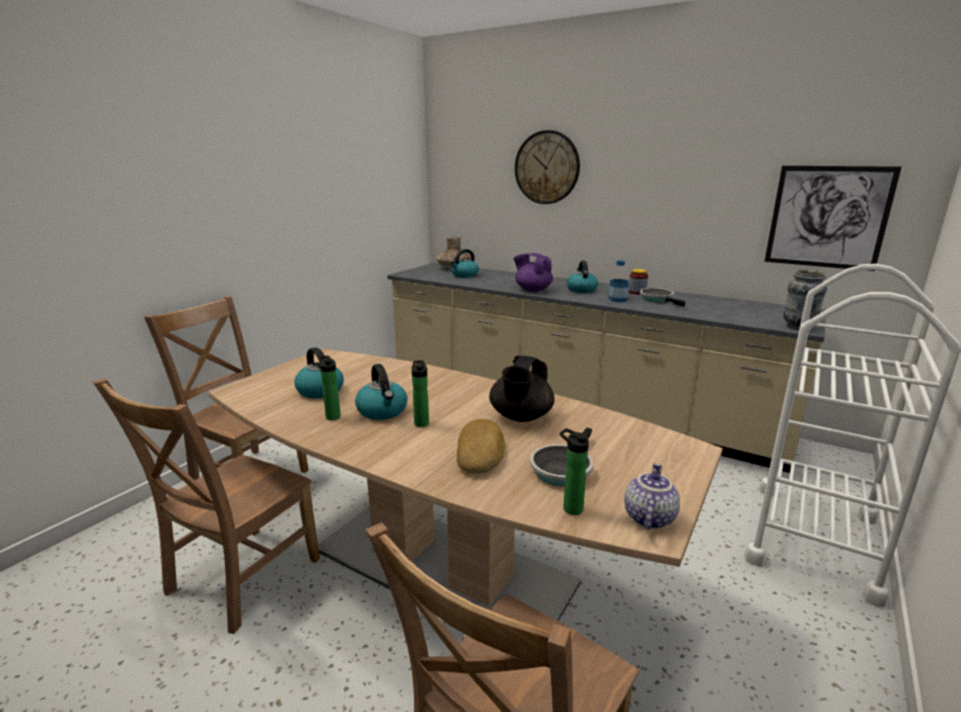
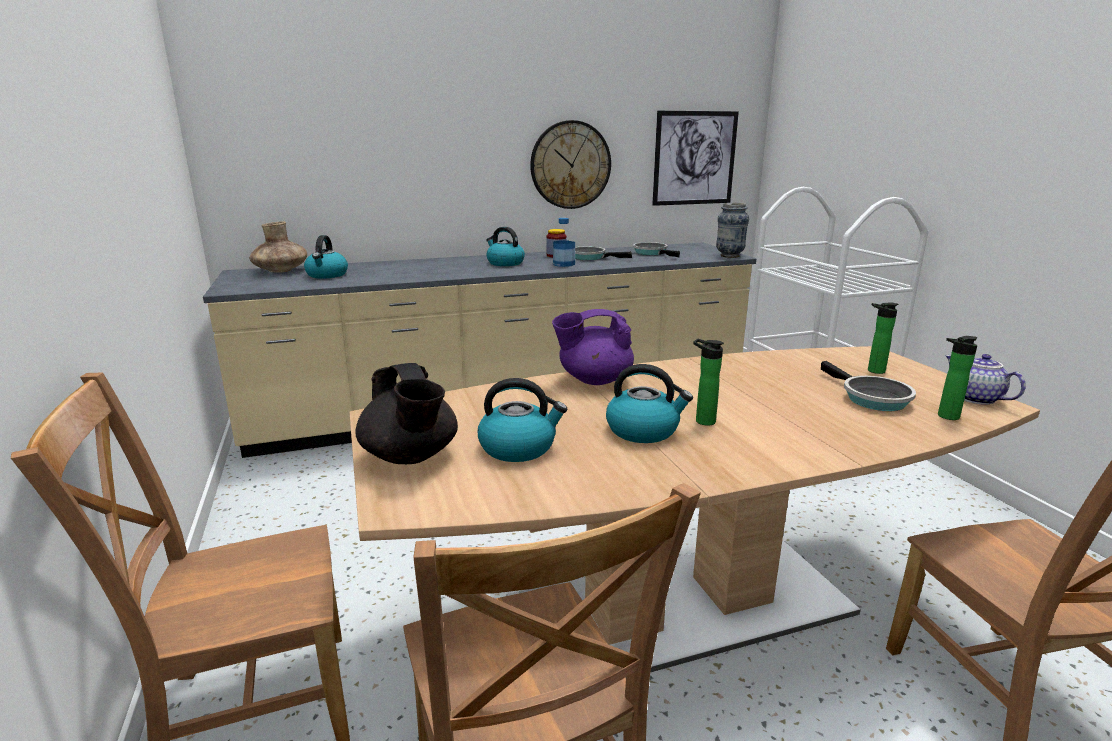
camera: 50 degrees left, 0 degrees up
(332, 416) = (617, 460): bottle -> bottle (873, 371)
(481, 452) = (807, 416): bread -> none
(520, 417) = (744, 380): black teapot -> black teapot (410, 457)
(532, 290) = (460, 272): purple teapot -> purple teapot (594, 380)
(547, 167) = (405, 113): wall clock -> wall clock (570, 165)
(726, 307) = (652, 253): none -> frying pan

